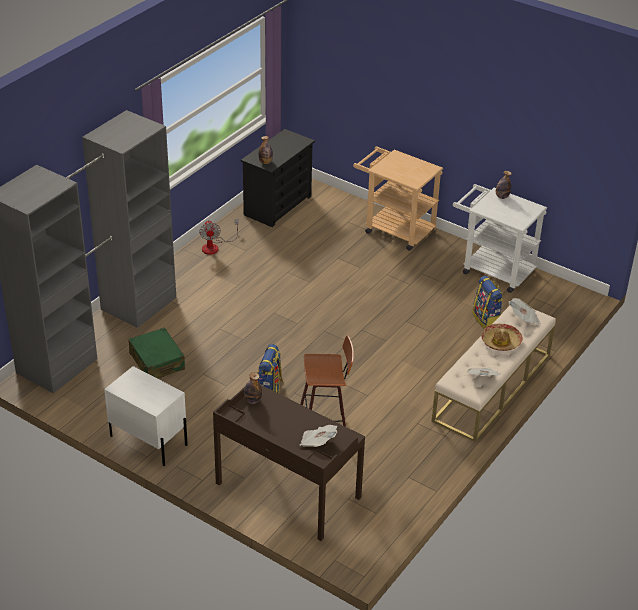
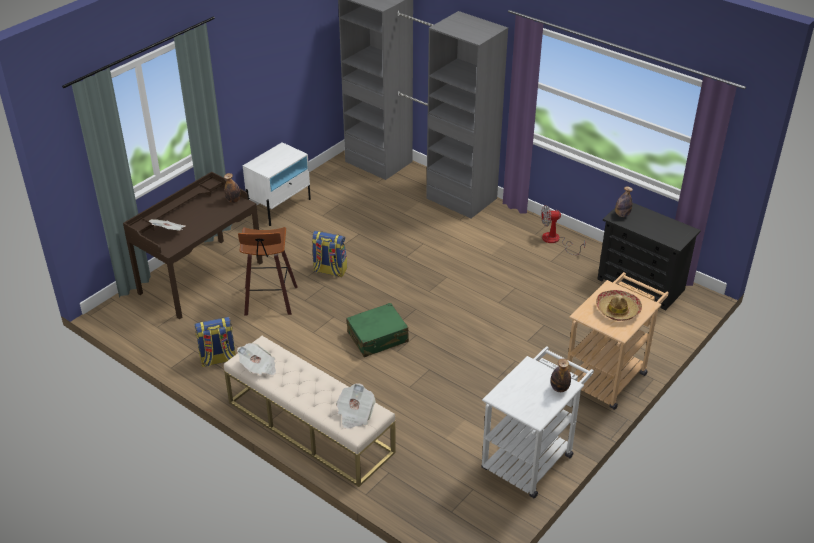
camera: 95 degrees right, 0 degrees up
(157, 361) = (378, 209): green suitcase -> green suitcase (378, 337)
(487, 320) = (429, 438): backpack -> backpack (218, 359)
(501, 342) = (316, 389): hat -> hat (618, 310)

